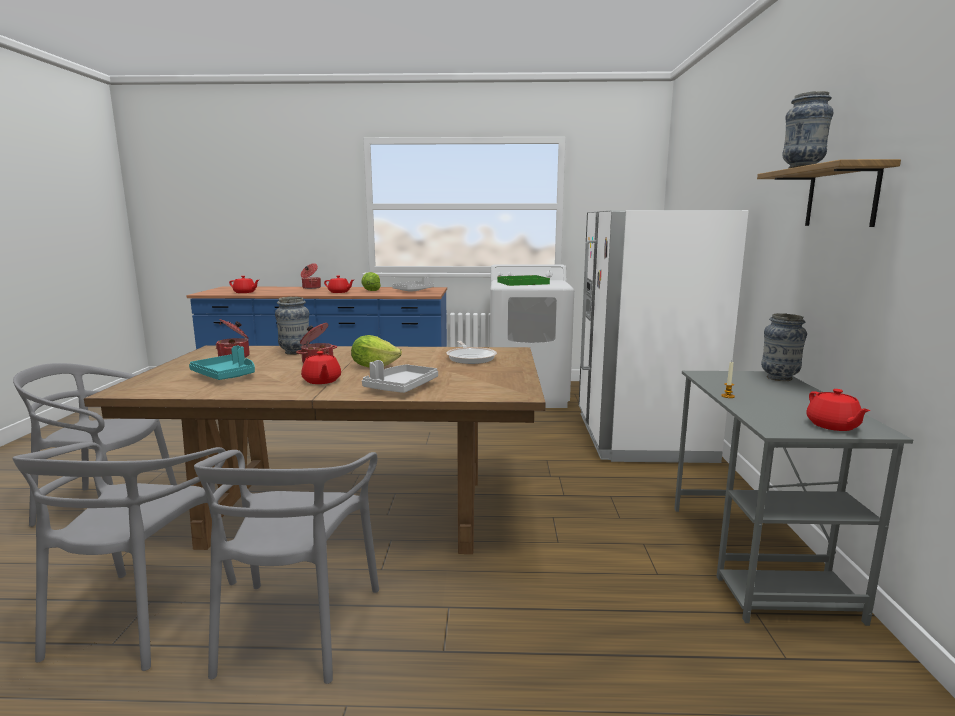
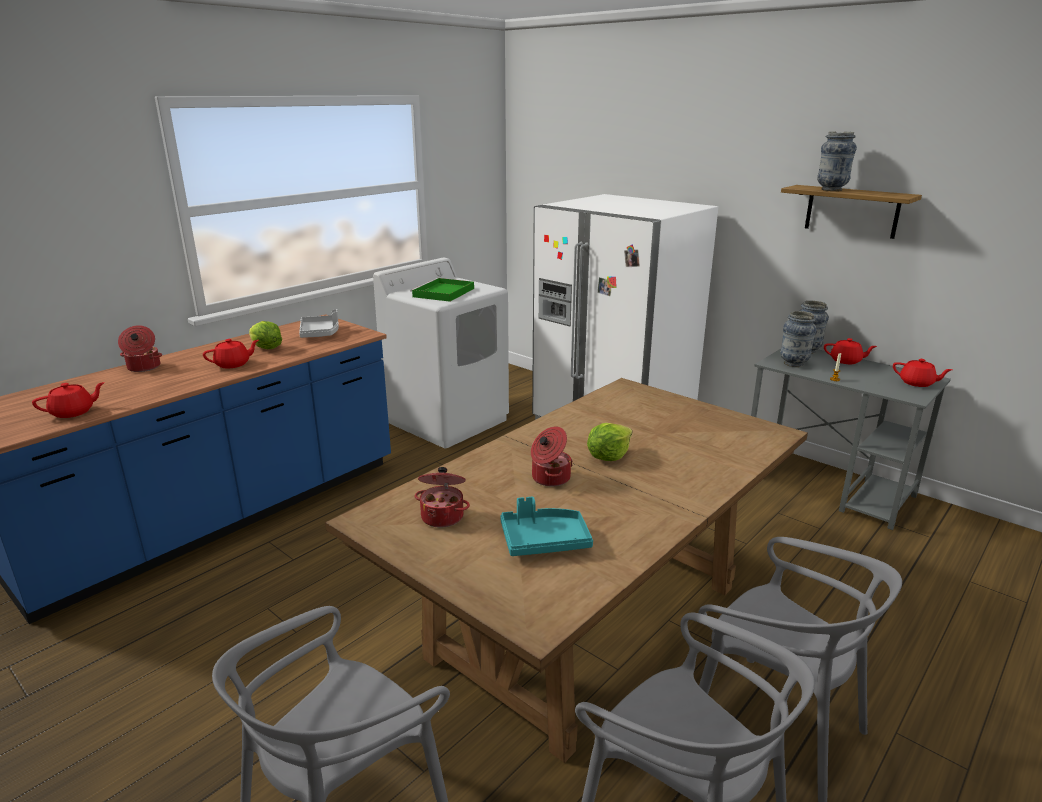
camera: 50 degrees left, 10 degrees up
(295, 352) = (476, 477): vase -> vase (793, 364)
(321, 381) = (638, 495): red teapot -> red teapot (846, 361)
(401, 387) = (707, 468): grey tray -> none
(471, 358) = (631, 409): frying pan -> none

